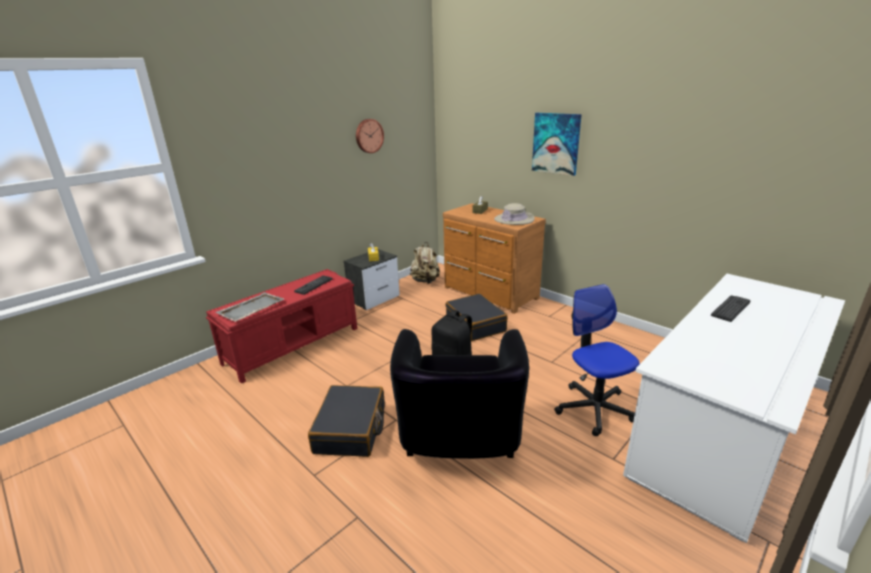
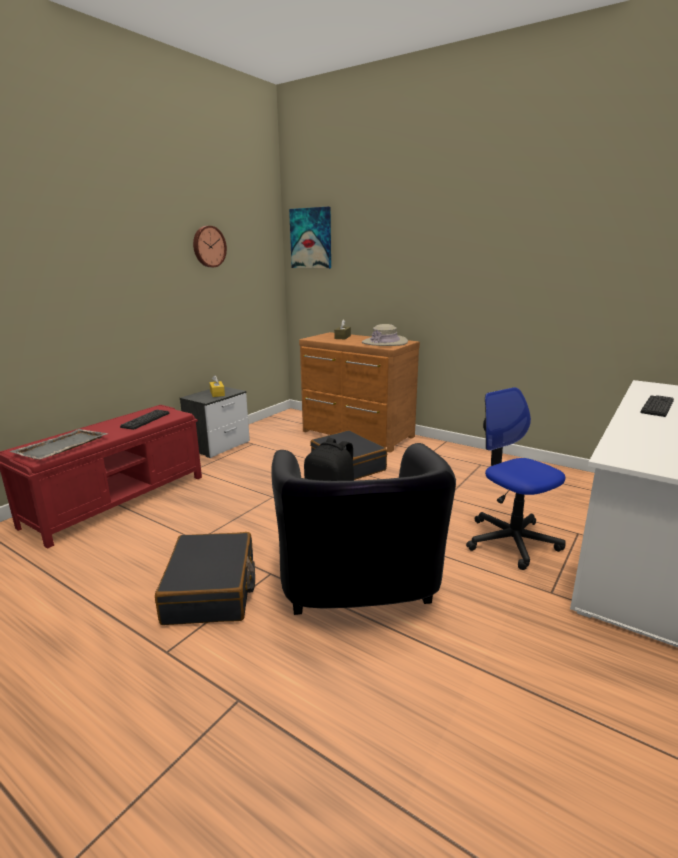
camera: 10 degrees left, 5 degrees down
(425, 281) = (278, 426): beige backpack -> none
(556, 143) = (429, 254): picture -> picture (311, 238)

